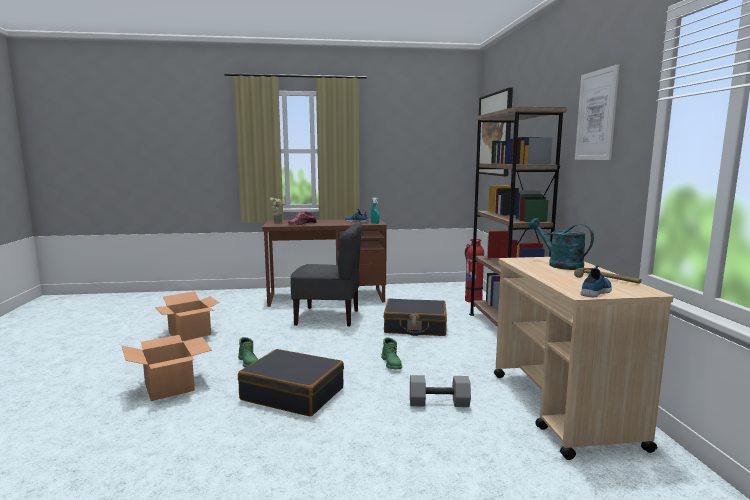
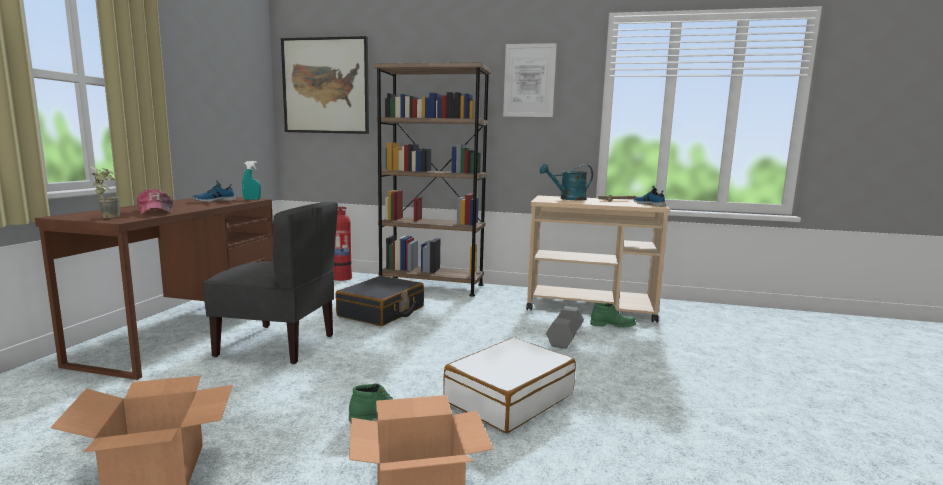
camera: 70 degrees left, 0 degrees up
(293, 394) = (509, 397): black suitcase -> white suitcase
(328, 317) = (278, 345): grey chair -> grey chair turned 75 degrees clockwise
(392, 364) = (469, 339): green boot -> green boot (612, 325)

